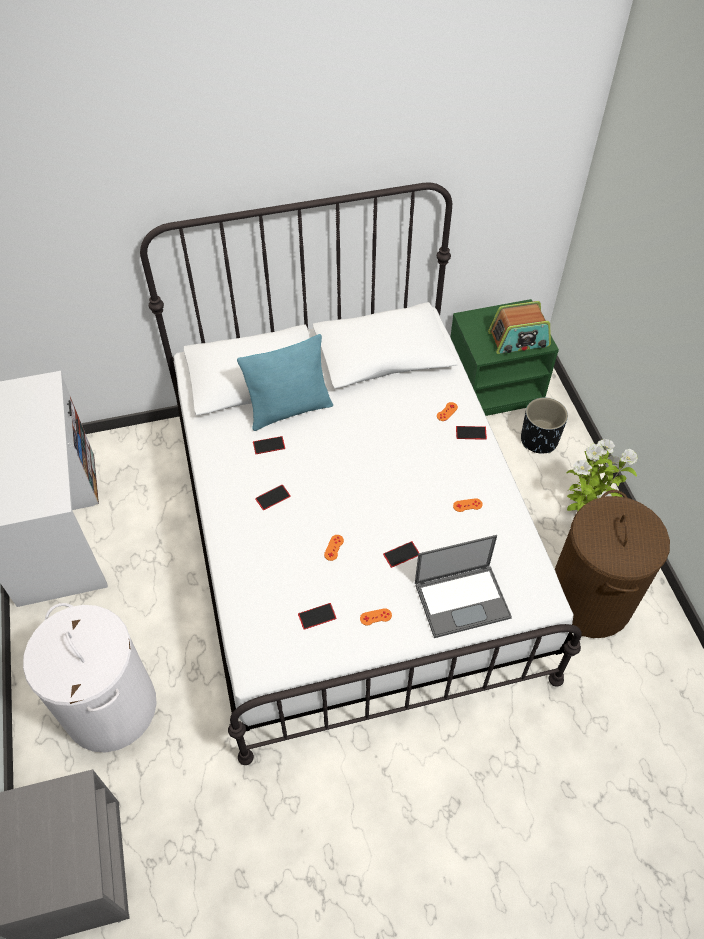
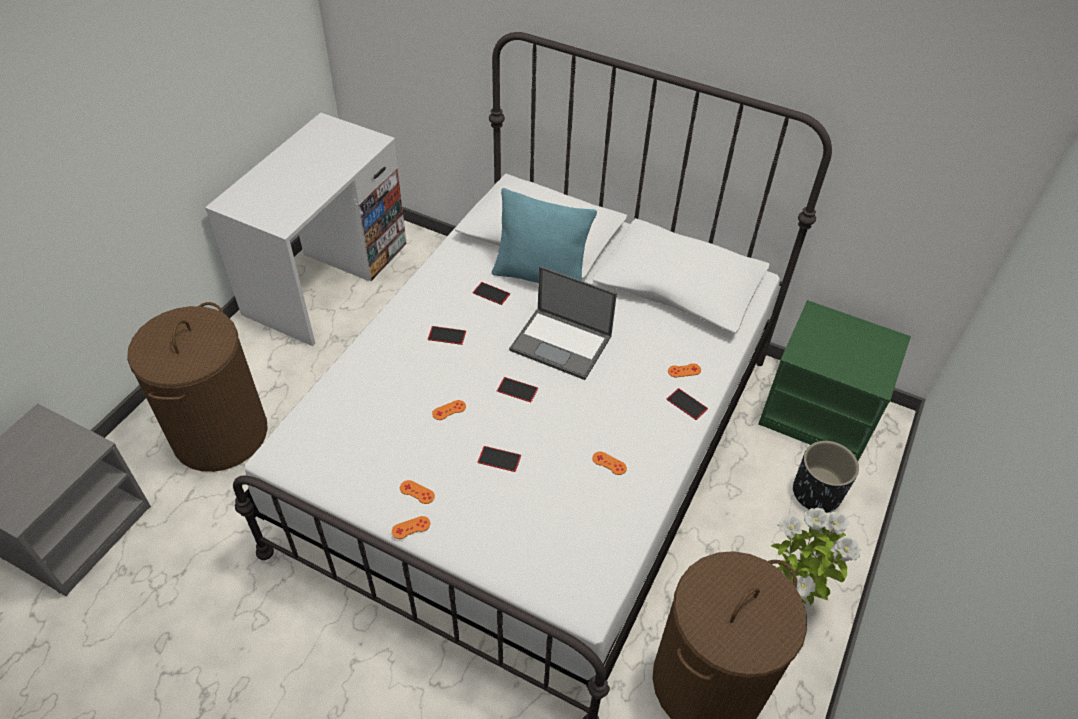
camera: 40 degrees right, 5 degrees down
(111, 707) = (221, 434): white laundry basket -> brown laundry basket
(317, 616) = (372, 453): phone -> phone (517, 390)
(399, 642) = (411, 527): none -> orange game controller
(463, 599) = (509, 539): laptop -> laptop (562, 343)
(519, 340) = (853, 364): radio -> none

